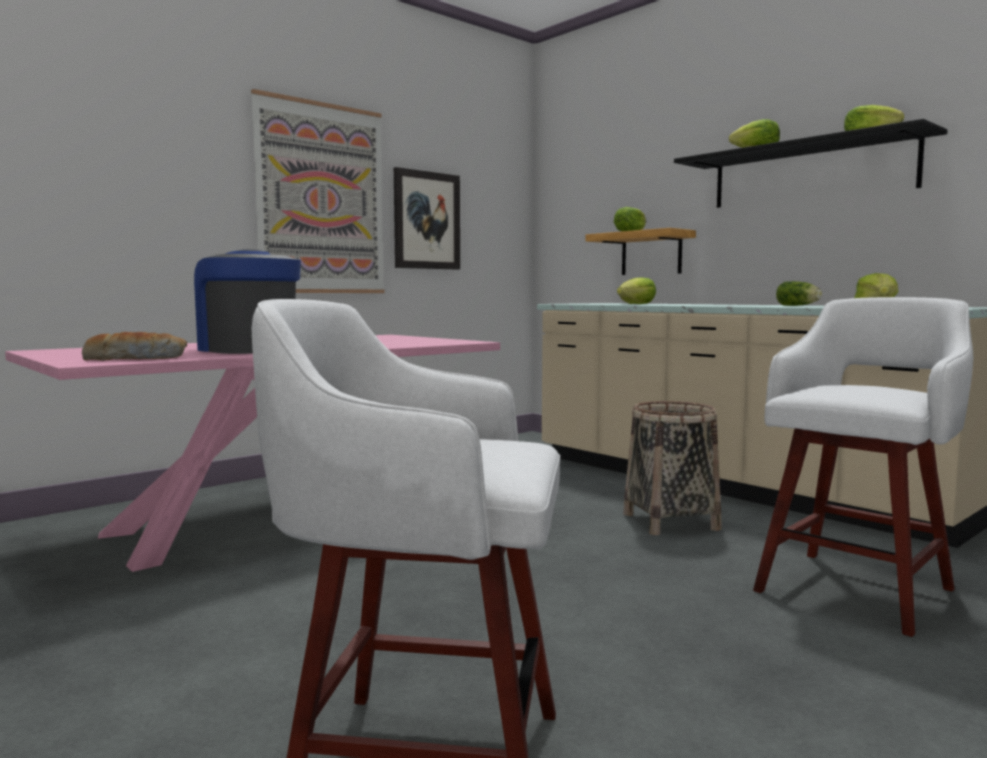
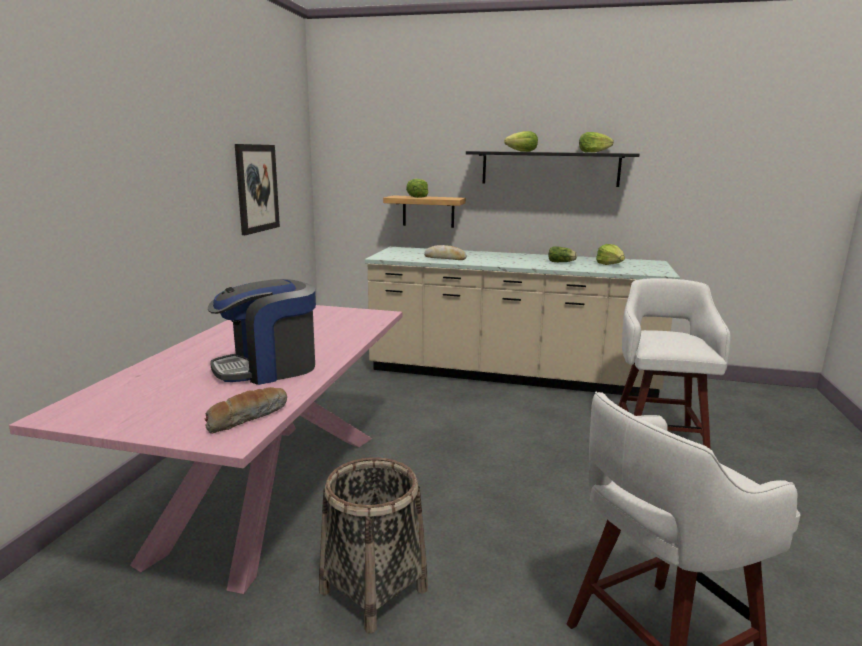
camera: 35 degrees left, 10 degrees up
(248, 349) = (268, 368): coffee machine -> coffee machine turned 45 degrees counterclockwise
(321, 199) = (192, 183): picture -> none
(636, 304) = (445, 258): lettuce -> bread
(670, 521) = (521, 416): basket -> basket (373, 590)

